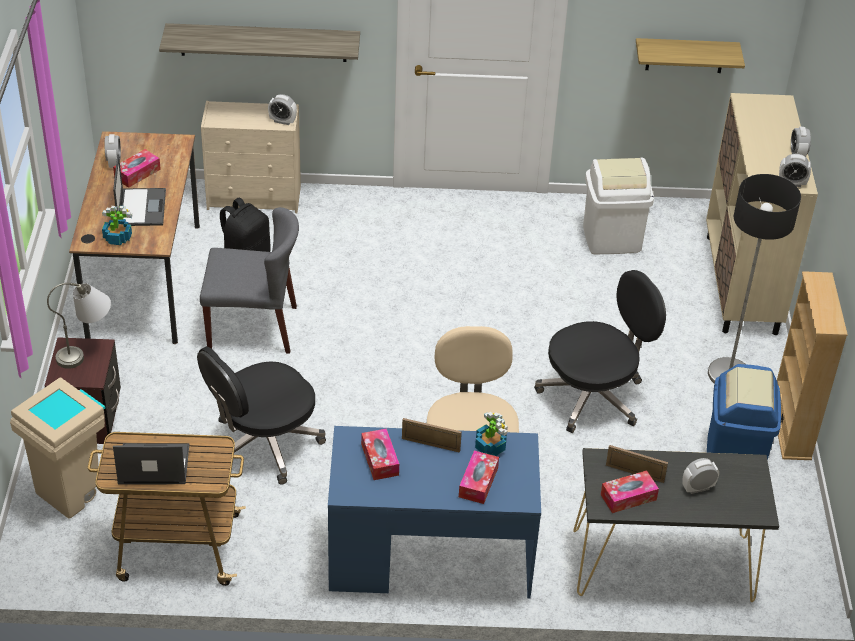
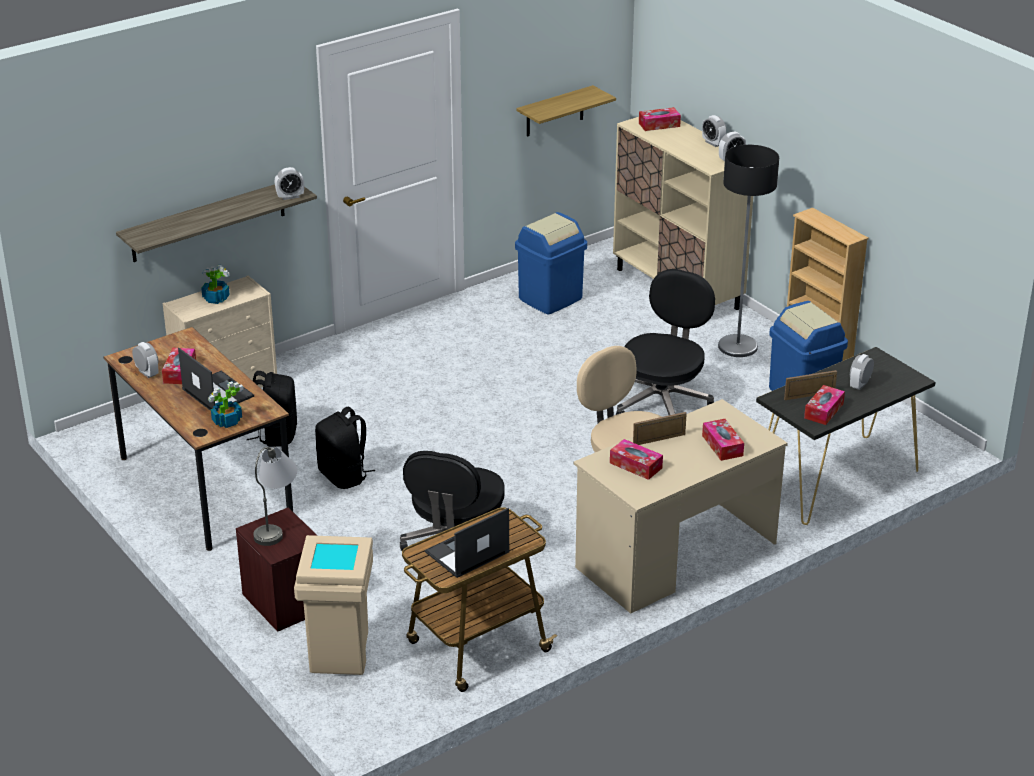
camera: 35 degrees left, 10 degrees down
(253, 327) = (344, 476): grey chair -> black backpack
(282, 121) = (251, 291): alarm clock -> alarm clock (290, 197)
(430, 558) = (675, 556): blue desk -> beige desk
(490, 446) = (701, 421): potted plant -> potted plant (216, 298)
(611, 238) = (550, 298): white trash can -> blue trash can
(769, 112) = (659, 125): none -> tissue box

